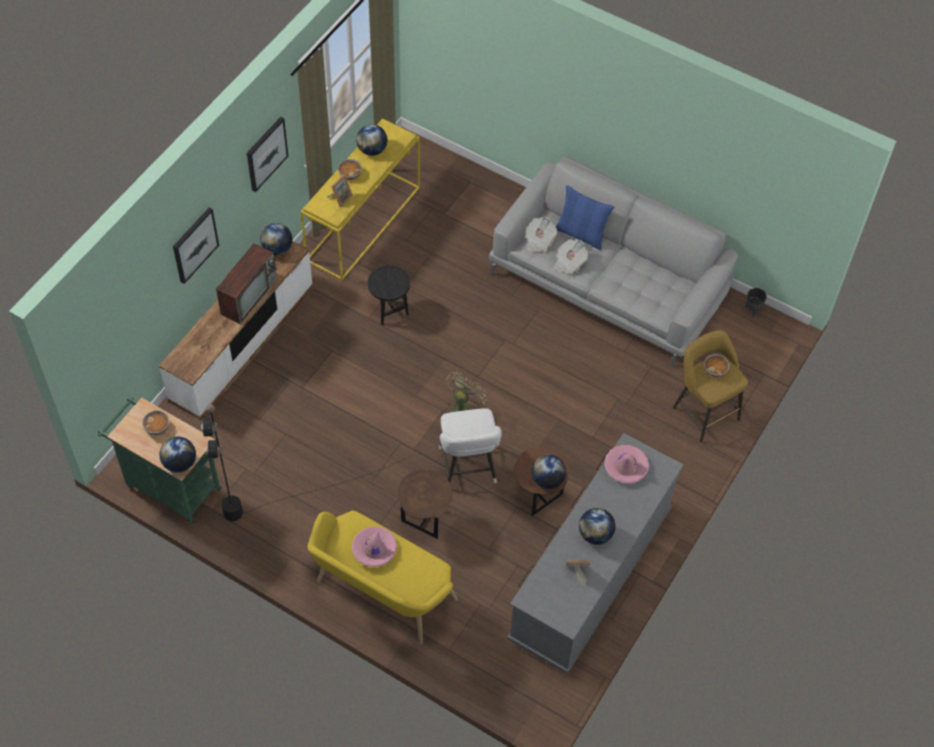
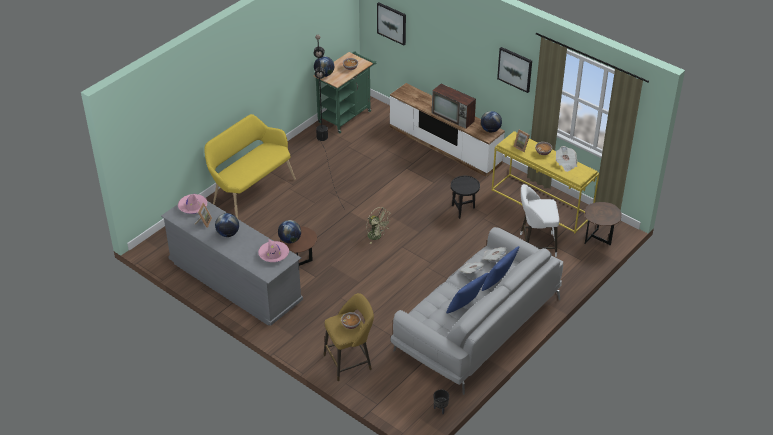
camera: 100 degrees right, 15 degrees down
(194, 244) = (451, 50): picture -> picture (392, 23)
(372, 150) = (566, 164): globe -> newspaper
(374, 549) = (259, 158): pink hat -> pink hat (193, 206)
(424, 519) = (297, 212): brown side table -> brown side table (598, 239)
(468, 468) = (329, 235): white stool -> white stool (535, 245)
(632, 265) = (465, 306): none -> blue pillow

